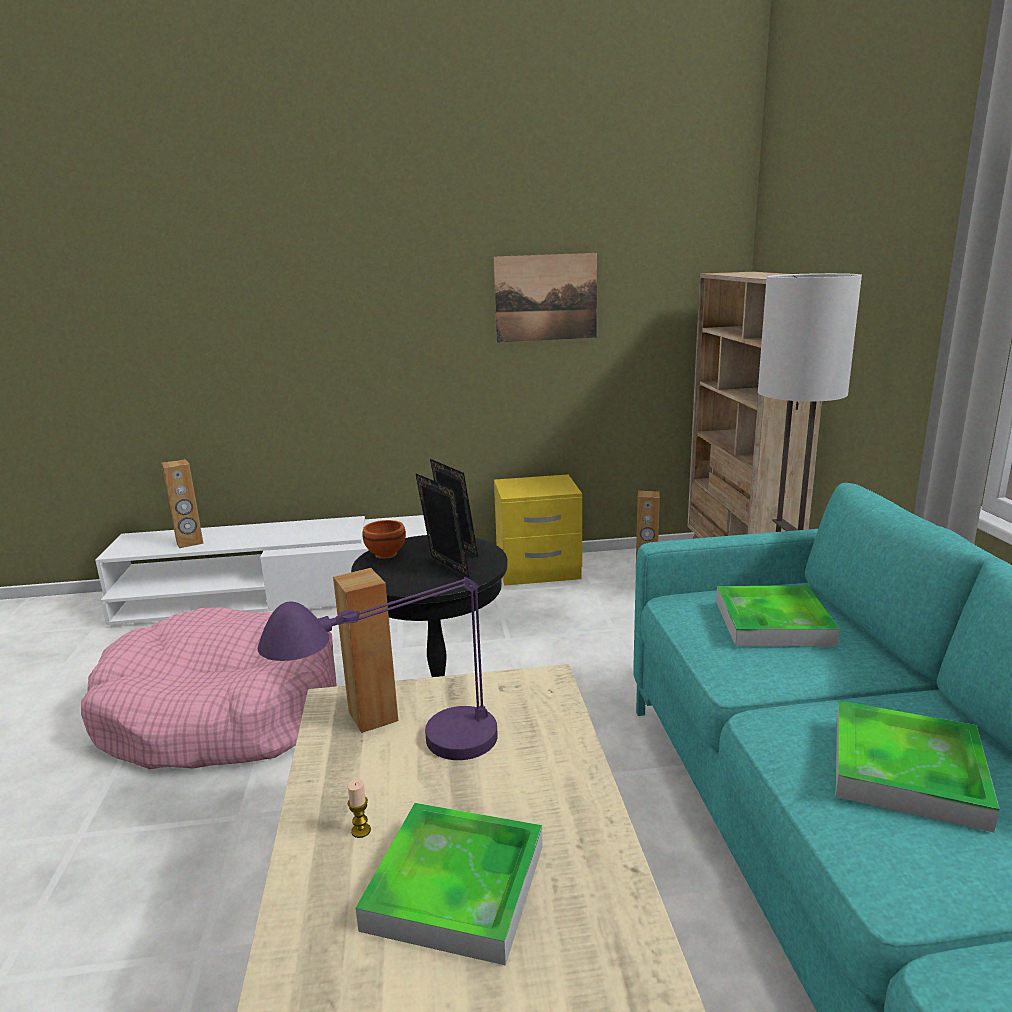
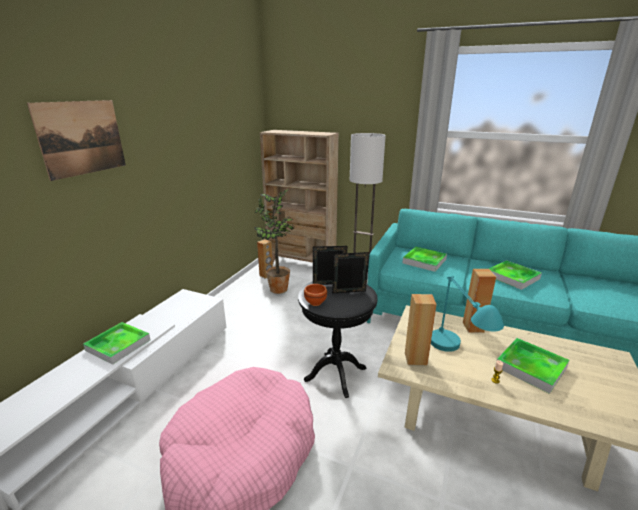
camera: 60 degrees left, 5 degrees up
(189, 542) = (49, 398): brown speaker -> brown speaker (473, 327)
(293, 532) = (118, 345): none -> tray
(404, 763) = (455, 359): purple table lamp -> turquoise table lamp
(538, 571) = (232, 299): yellow nightstand -> none
(546, 298) = (204, 151): picture -> picture (82, 138)
(616, 593) = (279, 290): none -> potted plant

